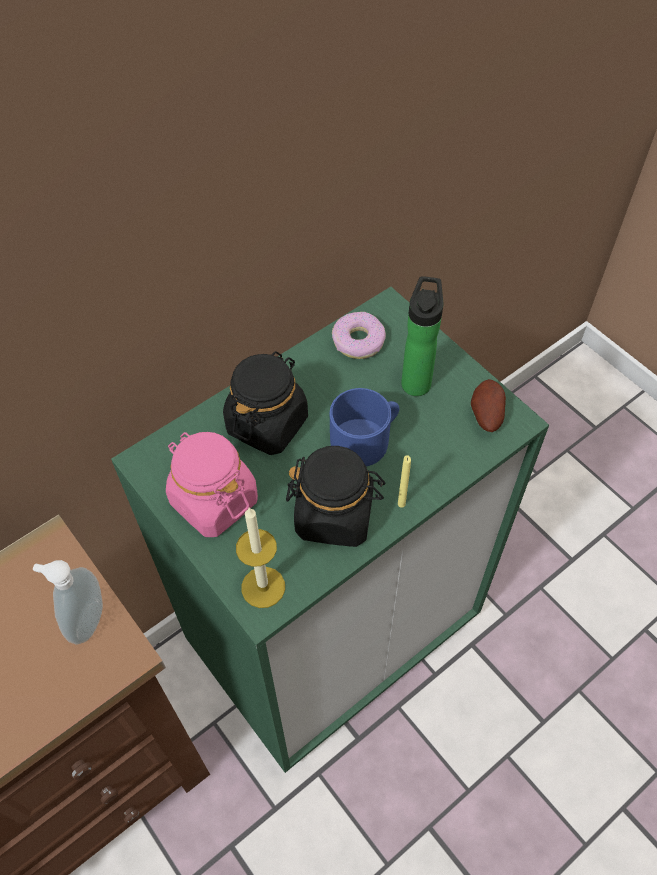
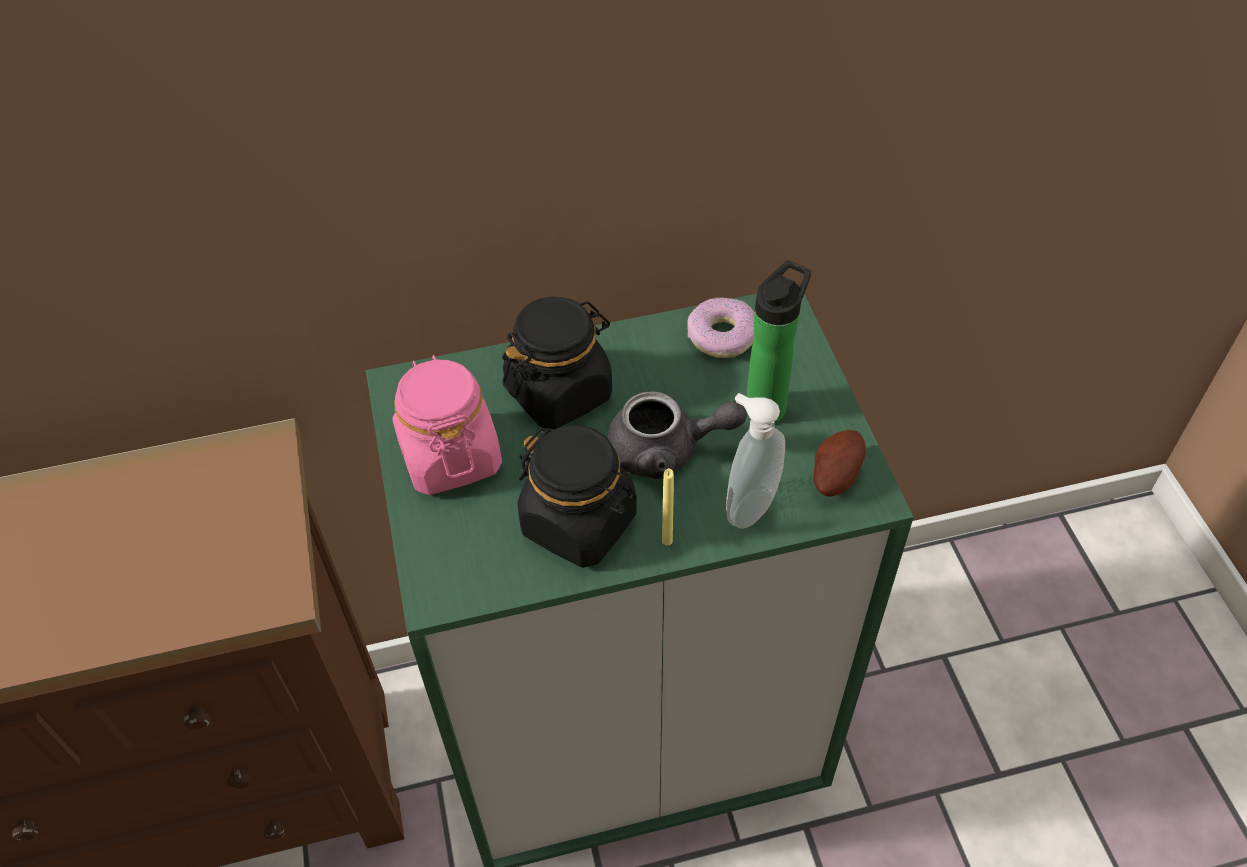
camera: 25 degrees right, 5 degrees down
(86, 619) = (260, 541): soap dispenser -> soap dispenser (748, 505)
(263, 587) = (451, 572): candle -> none
(366, 439) = (667, 450): blue mug -> grey teapot

